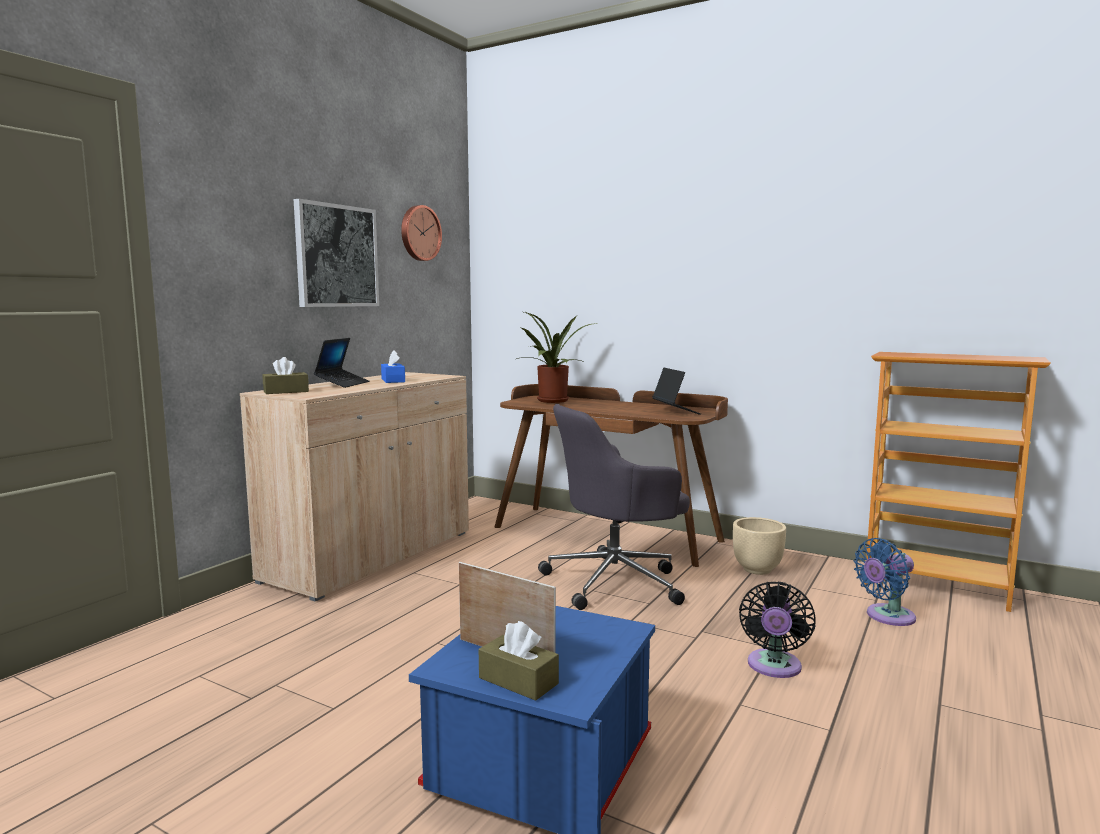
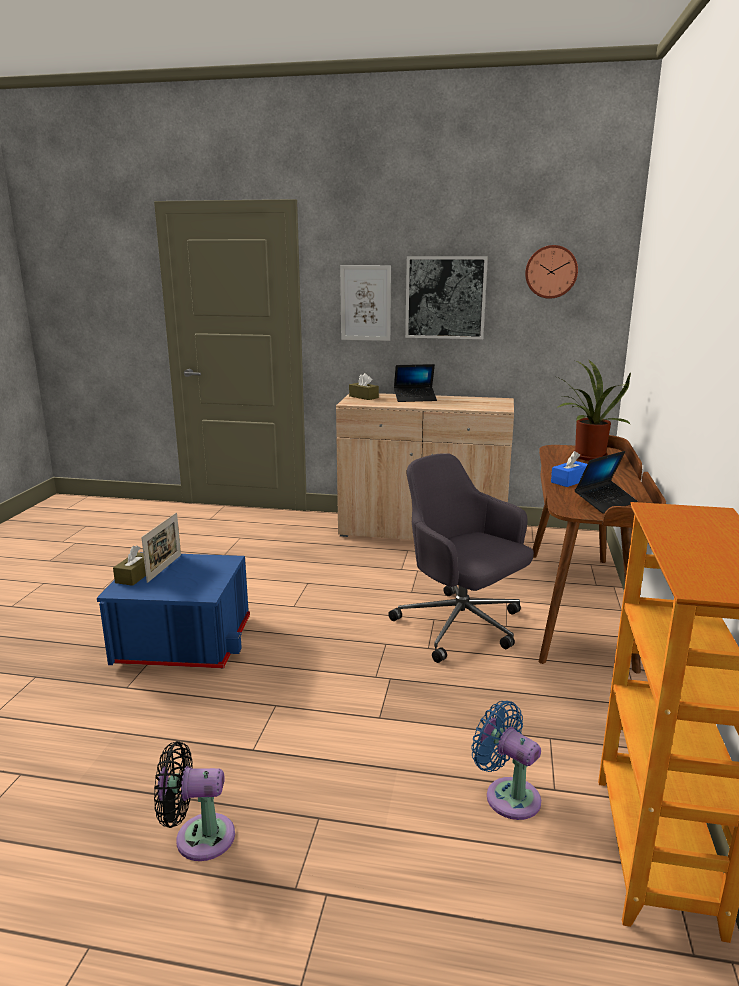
camera: 70 degrees right, 10 degrees up
(248, 259) = (365, 303): none -> picture
(393, 380) = (451, 403): blue tissue box -> blue tissue box (569, 481)
(757, 569) = (569, 700): beige planter -> none
(773, 667) = (342, 719): black fan -> black fan (198, 837)

